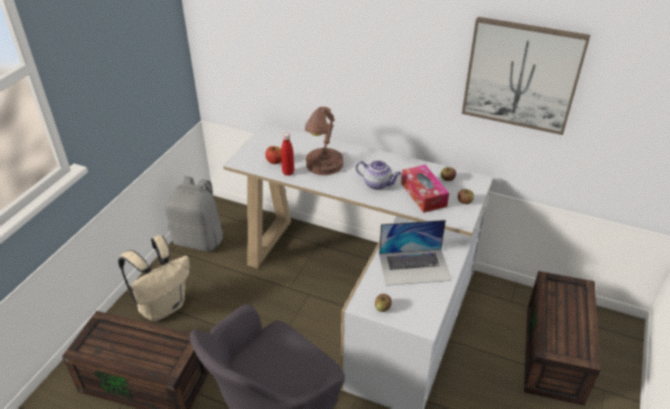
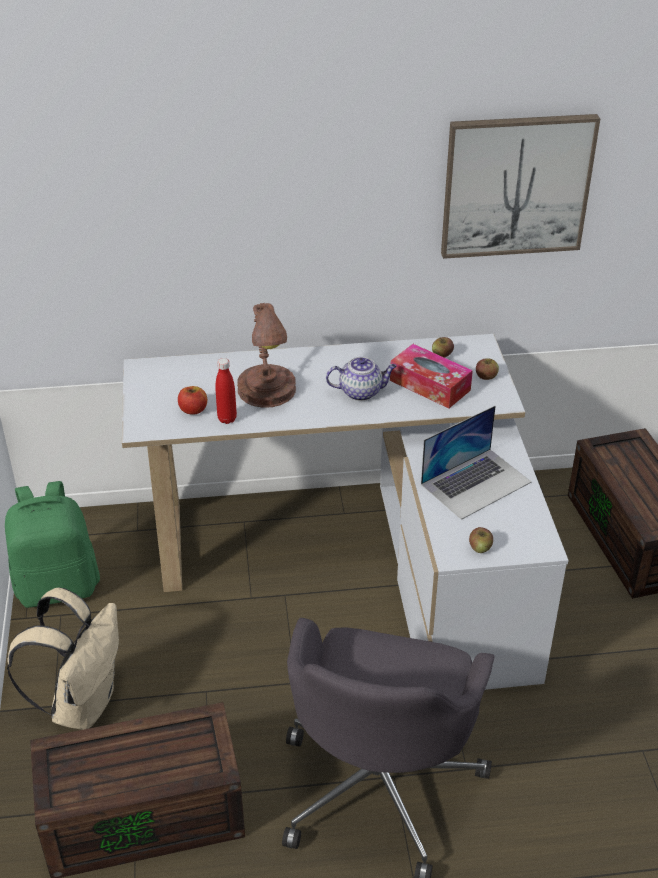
camera: 30 degrees left, 0 degrees up
(199, 240) = (58, 586): grey backpack -> green backpack

